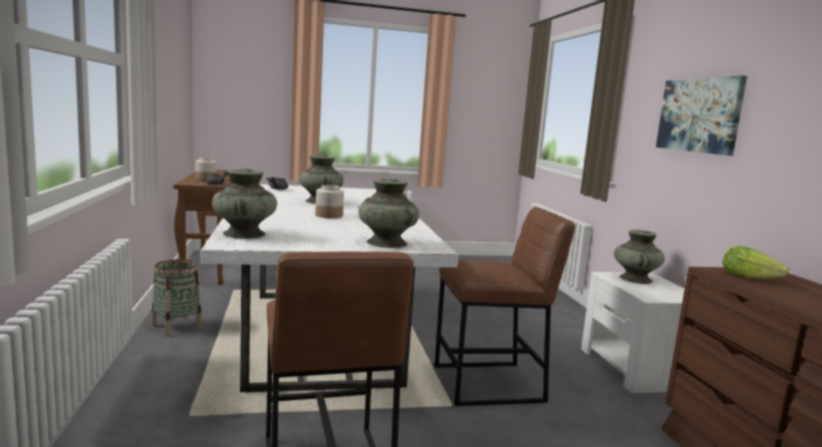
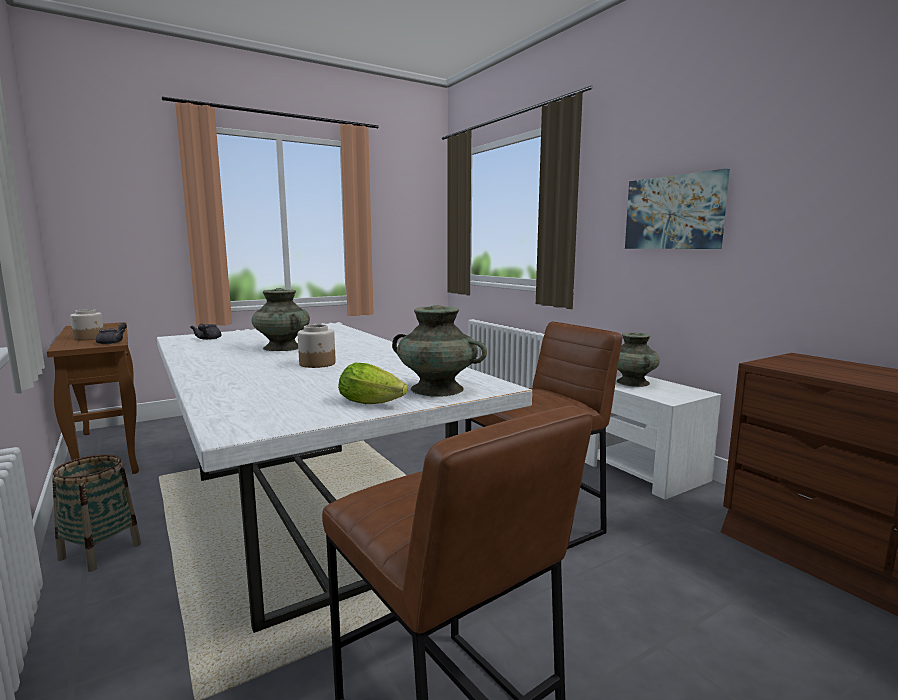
camera: 20 degrees left, 0 degrees up
(244, 234) = (240, 410): turquoise vase -> none
(752, 278) = (805, 366): lettuce -> lettuce (374, 403)

